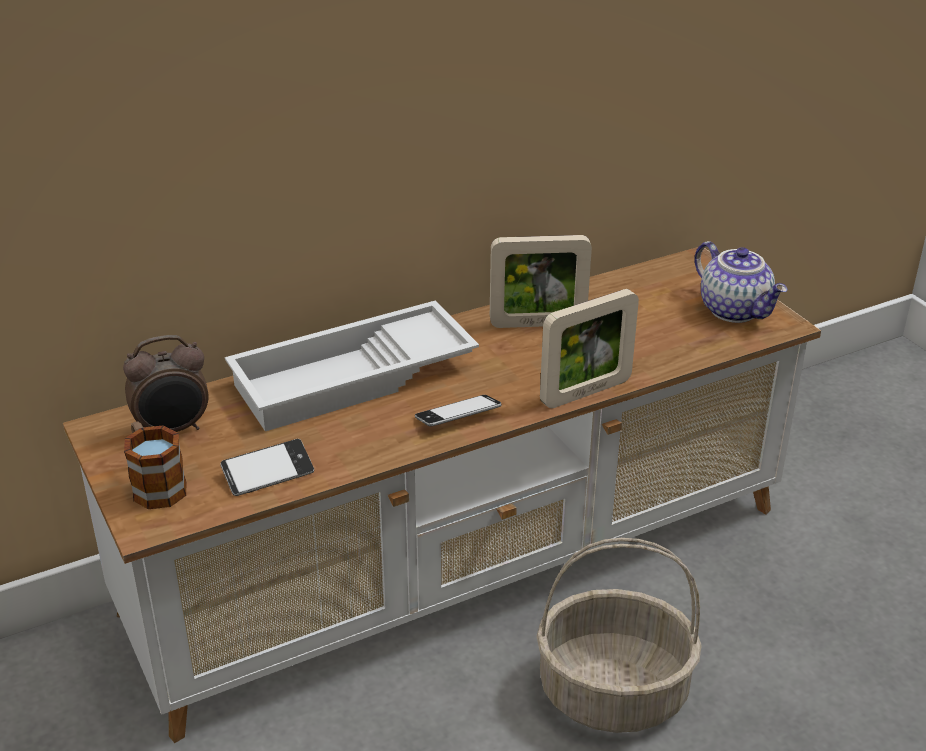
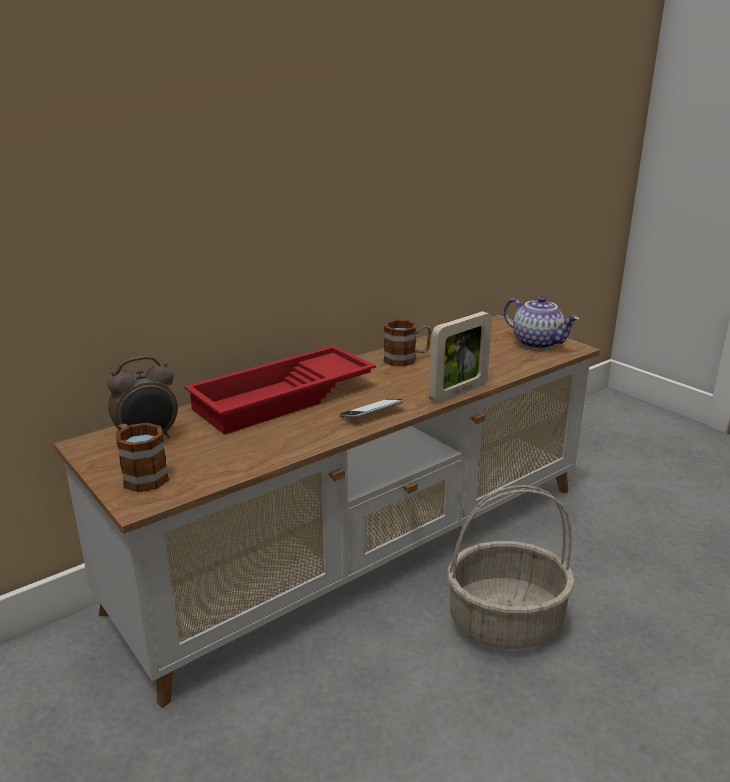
camera: 10 degrees left, 10 degrees down
(268, 473) = (234, 460): phone -> none
(353, 380) = (284, 399): white tray -> red tray
(537, 323) = (407, 359): picture frame -> mug

